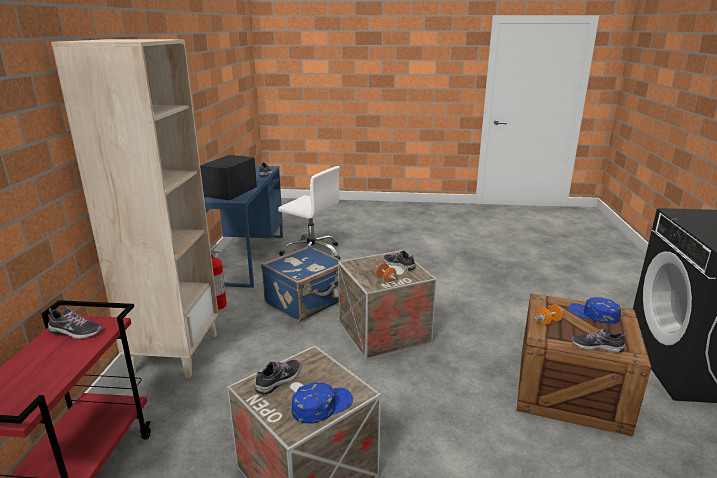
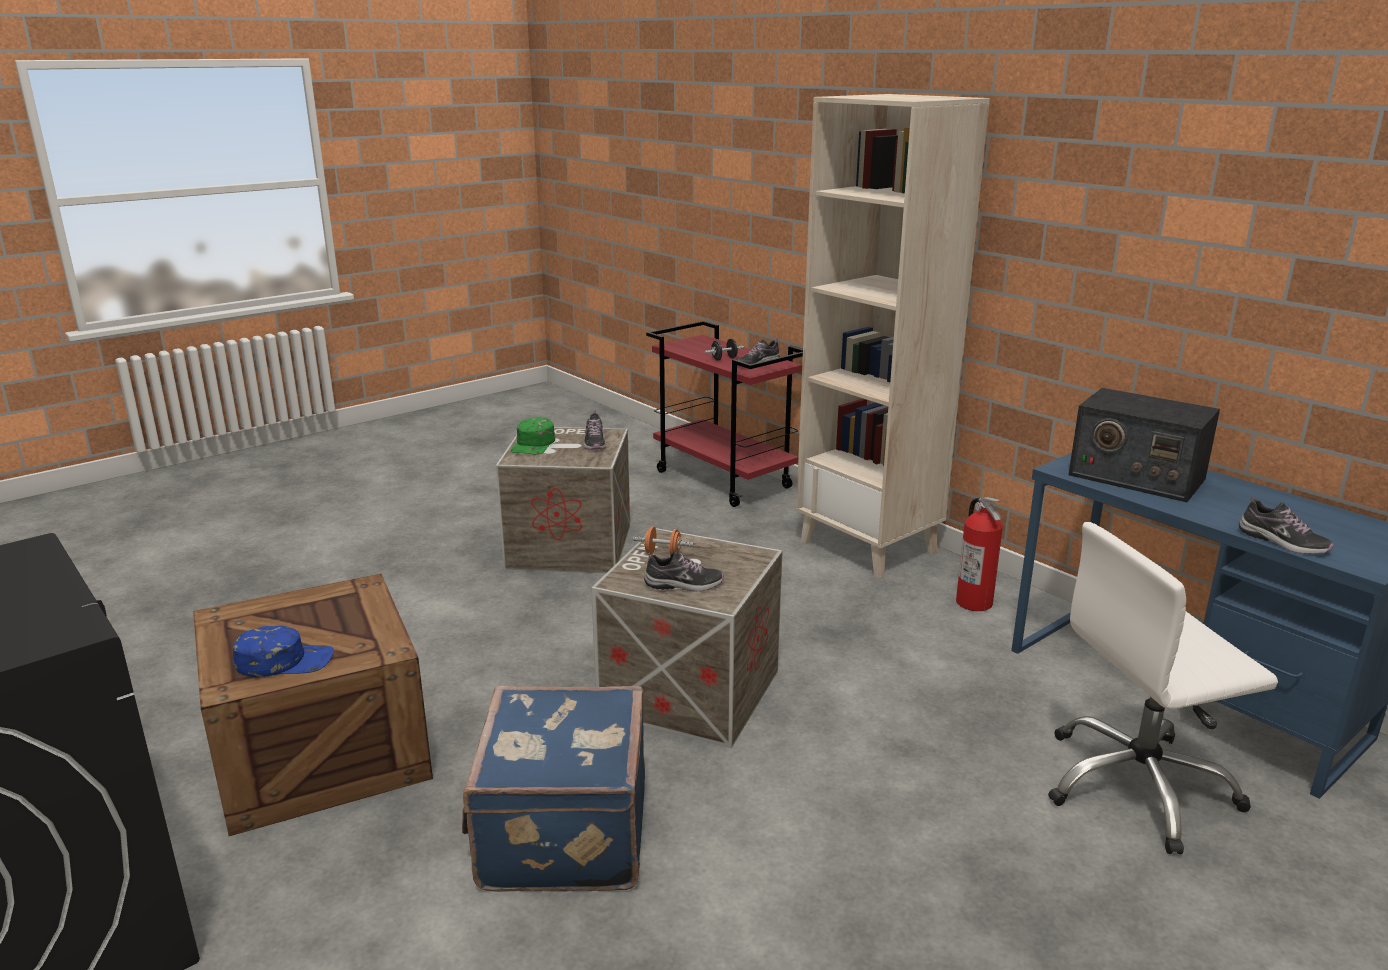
camera: 135 degrees right, 0 degrees up
(68, 354) = (724, 359): none -> black dumbbell
(231, 191) = (1135, 477): radio -> radio turned 150 degrees clockwise
(306, 302) = (885, 673): blue suitcase -> blue suitcase (561, 833)
(322, 405) = (533, 445): blue cap -> green cap
(549, 321) = (361, 616): orange dumbbell -> none
(596, 346) = (276, 607): shoe -> none

